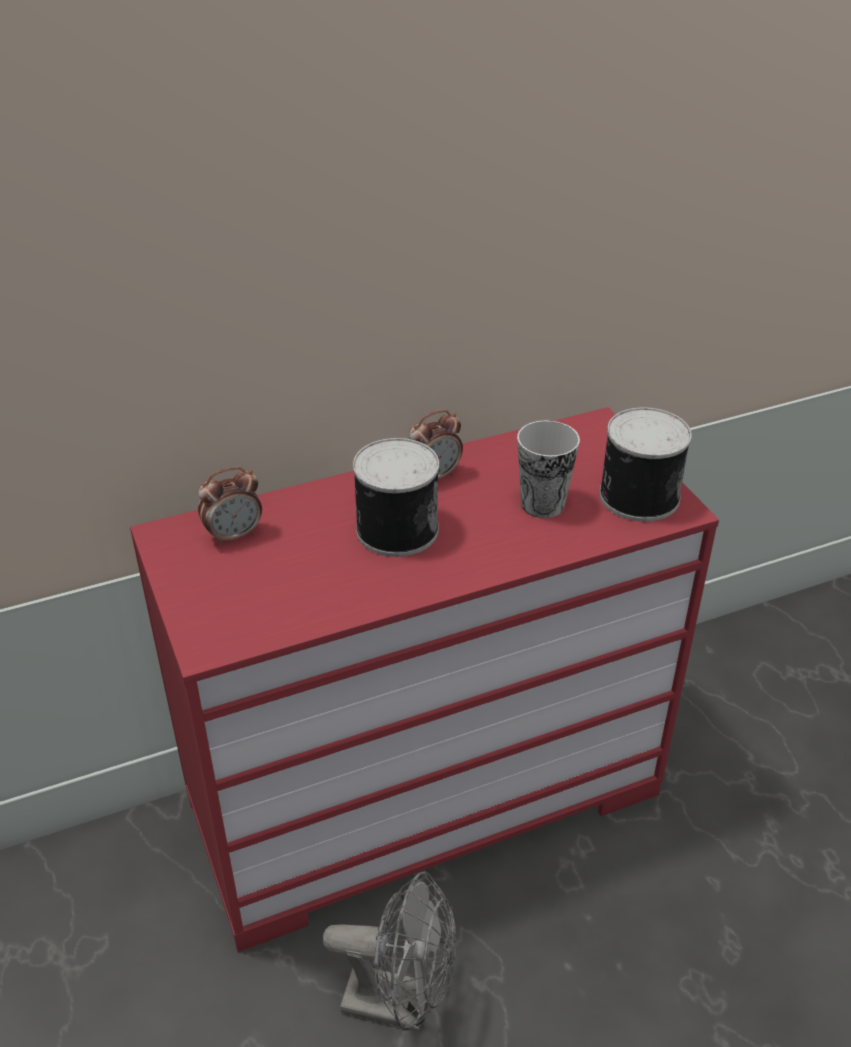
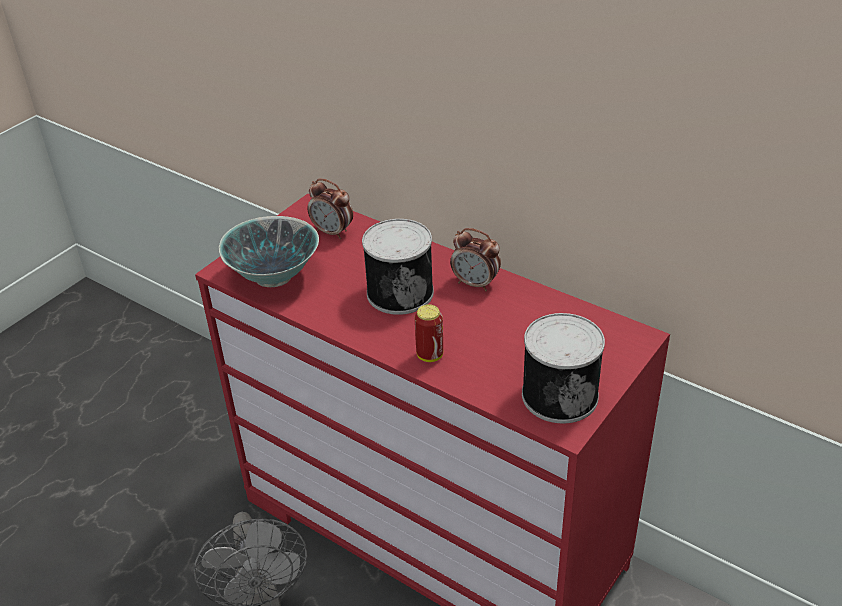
camera: 60 degrees right, 0 degrees up
(269, 611) = (274, 278): none -> bowl
(516, 549) = (430, 355): none -> can
(542, 504) = (496, 348): cup -> none

